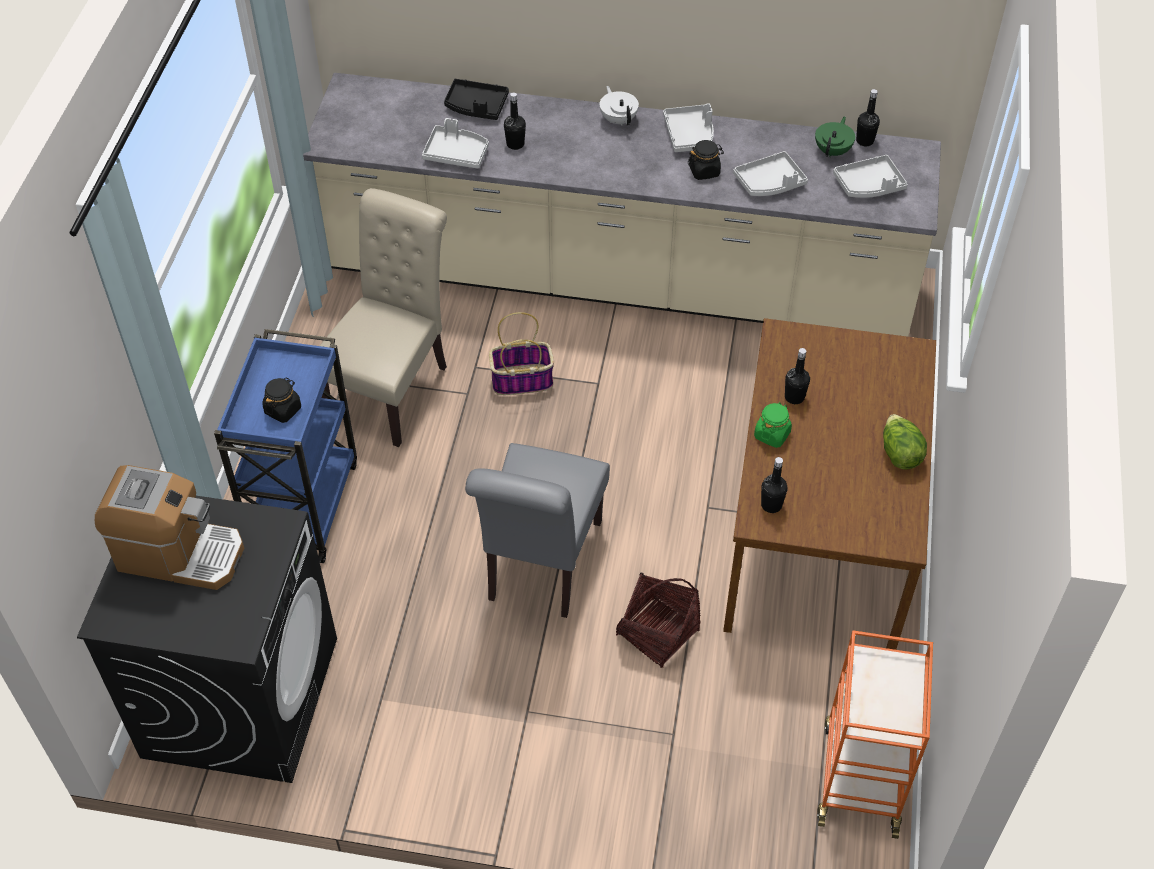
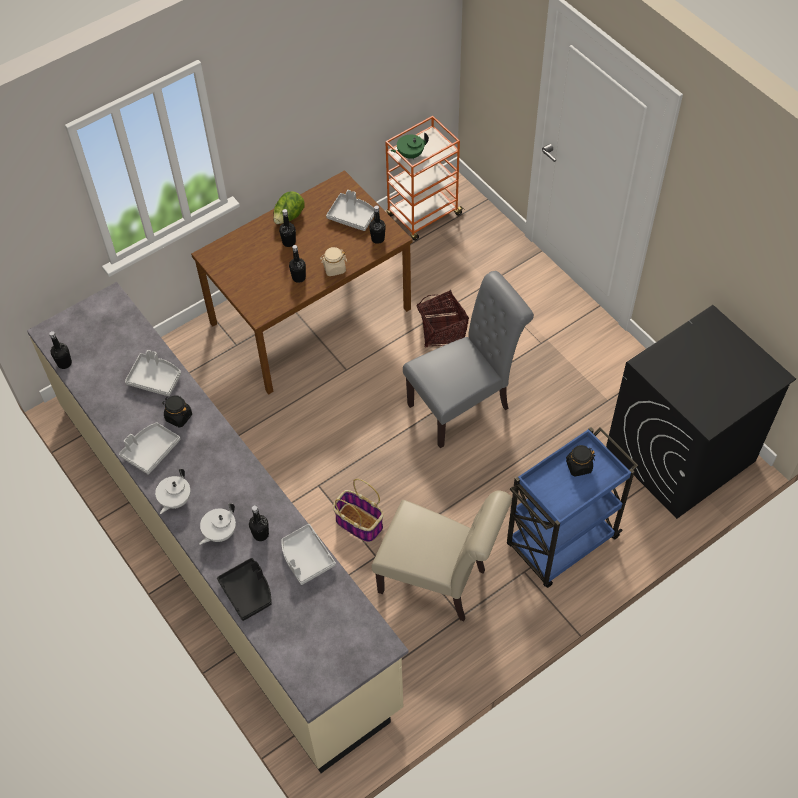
camera: 135 degrees left, 5 degrees up
(180, 553) = (712, 385): coffee machine -> none
(393, 387) = (439, 582): beige chair -> beige chair turned 135 degrees counterclockwise
(551, 124) = (219, 533): none -> white teapot
(772, 434) = (334, 268): green jar -> beige jar
(833, 151) = (91, 371): green teapot -> green teapot (410, 154)
(858, 426) = (289, 242): none -> black bottle
(869, 185) = (107, 333): grey tray -> grey tray (352, 216)

